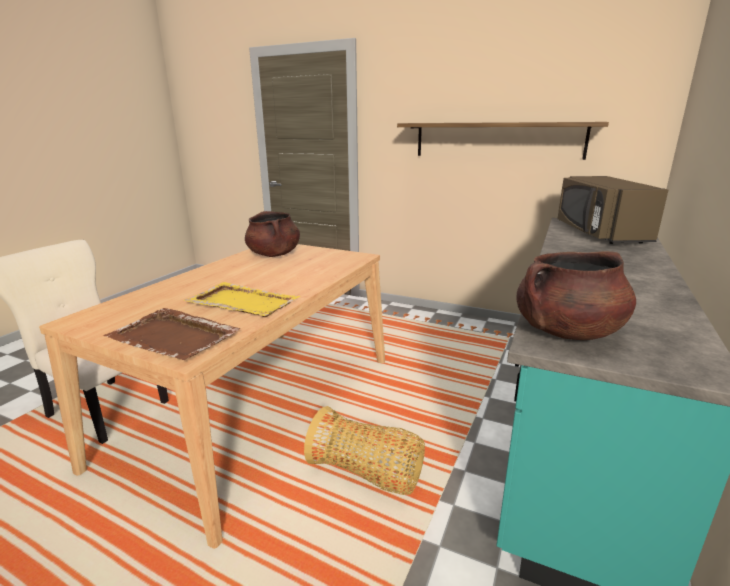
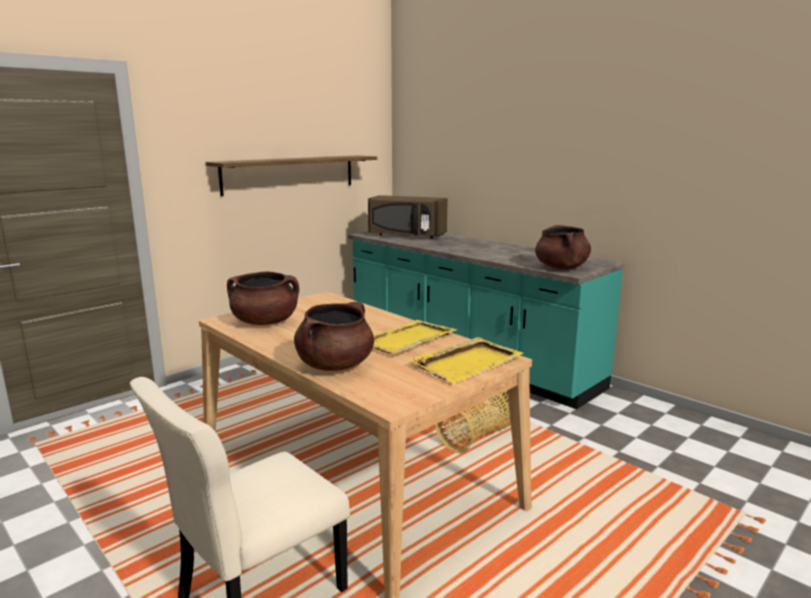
camera: 70 degrees left, 5 degrees down
(171, 289) = (335, 365): none -> brown cooking pot
(174, 337) = (467, 362): brown tray -> yellow tray

